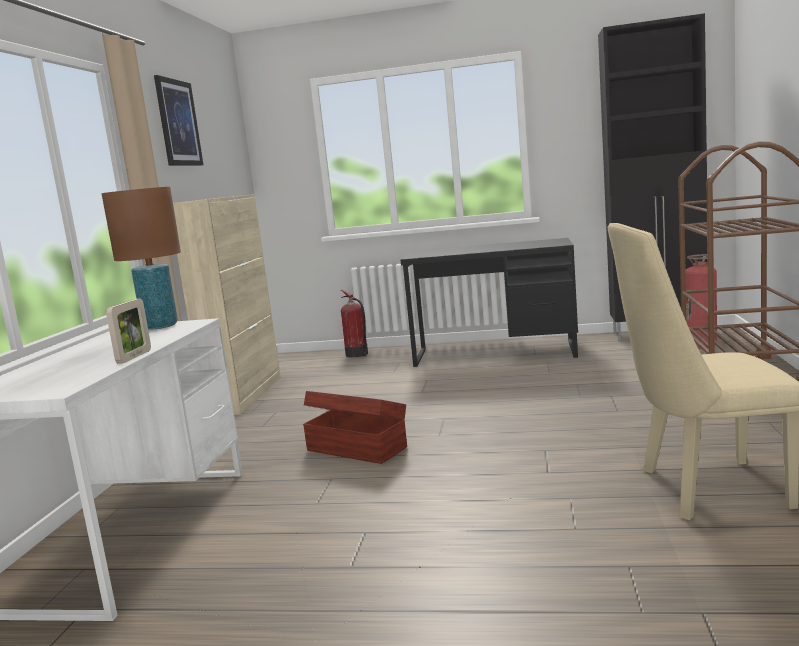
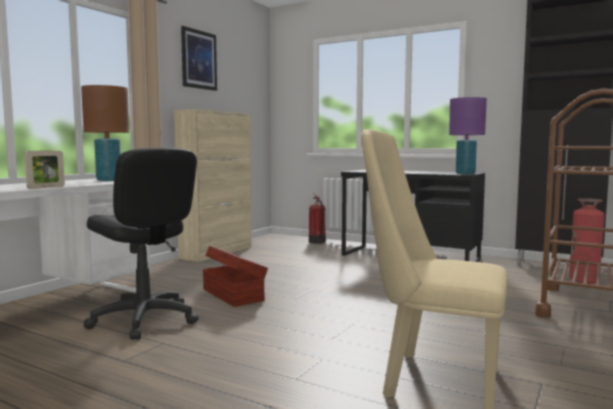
camera: 20 degrees right, 5 degrees down
(293, 510) = (144, 320): none -> black office chair
(556, 243) = (465, 174): none -> purple table lamp

